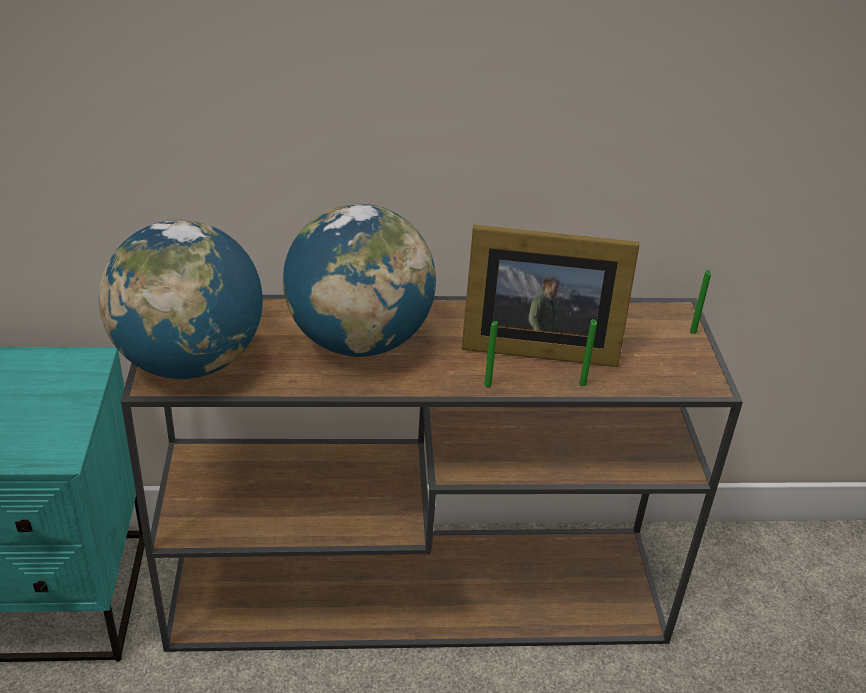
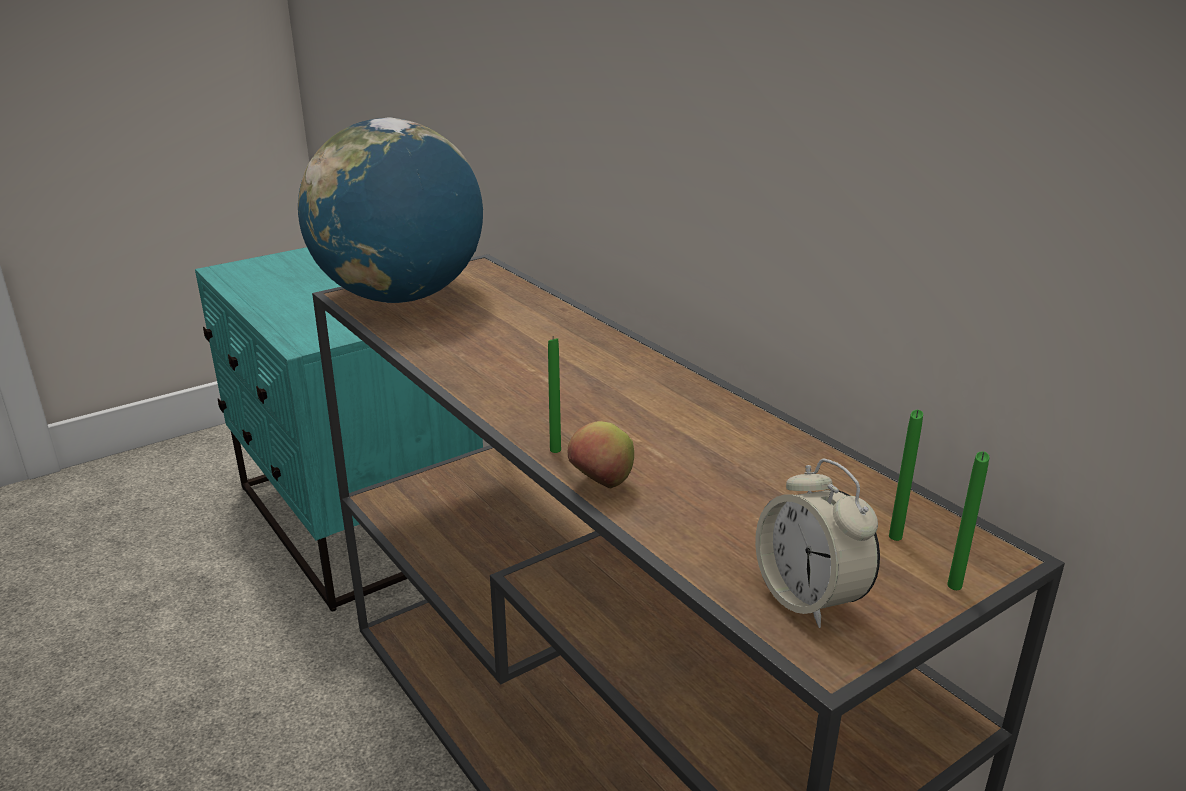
camera: 60 degrees right, 10 degrees down
(359, 341) = (541, 353): globe -> none
(534, 344) = (693, 455): picture frame -> none
(538, 385) = (601, 484): none -> apple
(582, 383) = (653, 519): green candle -> green candle (895, 537)
(674, 371) = (809, 598): none -> alarm clock

